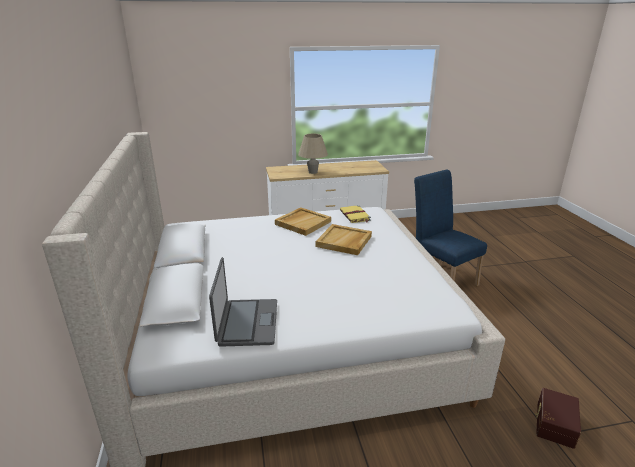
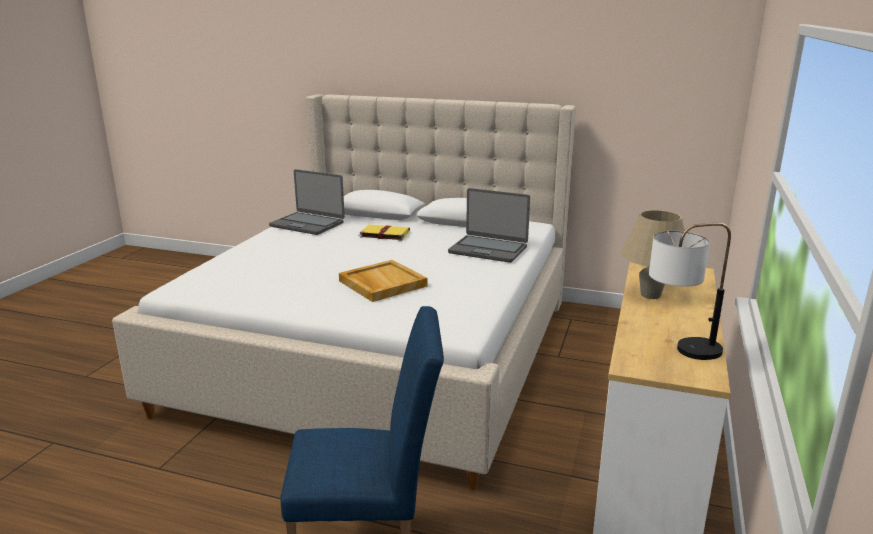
camera: 120 degrees right, 5 degrees down
(250, 228) = (488, 249): none -> laptop
(303, 223) = (469, 275): beige tray -> none
(355, 216) = (453, 312): yellow book -> yellow book (384, 234)
(359, 165) = (679, 352): none -> table lamp
(553, 424) = (53, 454): brown storage box -> none

